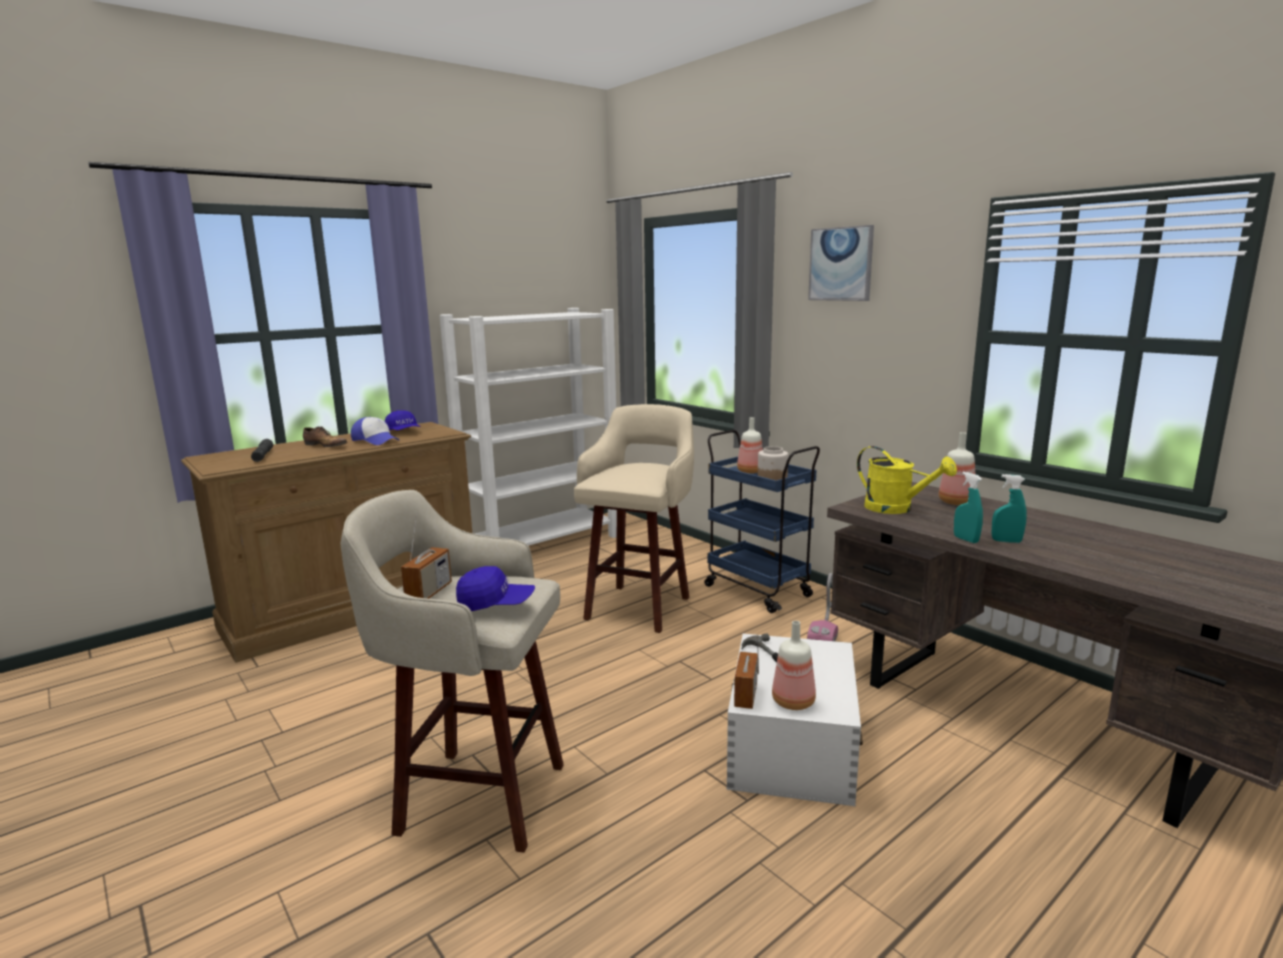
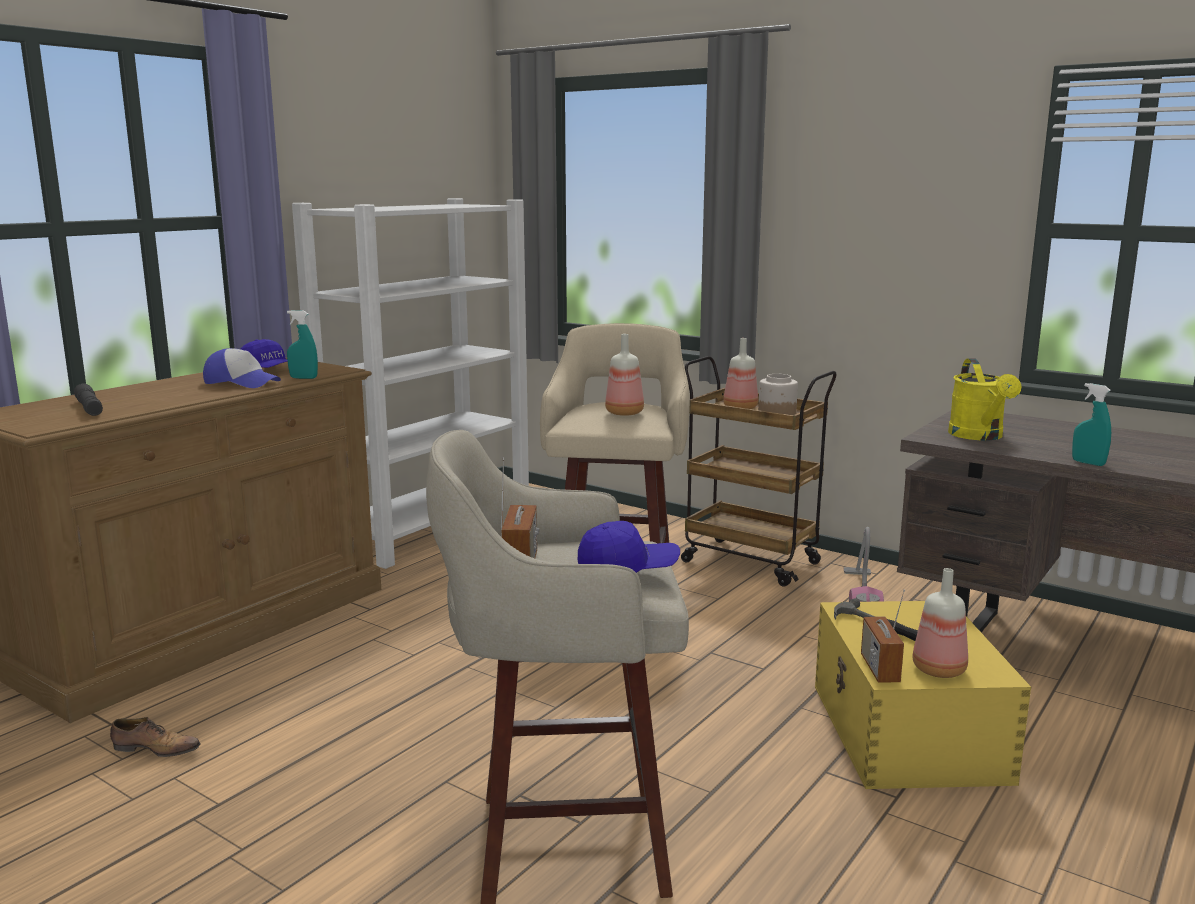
camera: 15 degrees left, 0 degrees up
(325, 445) = (171, 392): shoe -> shoe (155, 749)
(758, 591) = (751, 562): blue cart -> brown cart
(790, 747) = (907, 733): white storage box -> yellow storage box
(841, 264) = (852, 142): picture -> none
(896, 509) = (979, 436): yellow watering can -> yellow watering can turned 60 degrees clockwise
(957, 502) = (1035, 426): bottle -> bottle (625, 413)
(1006, 541) = (1130, 462): turquoise spray bottle -> turquoise spray bottle (303, 378)

